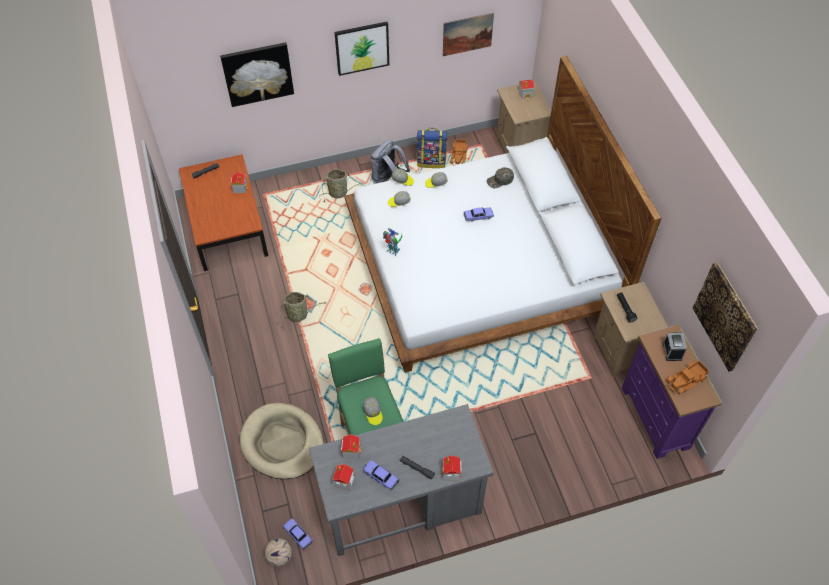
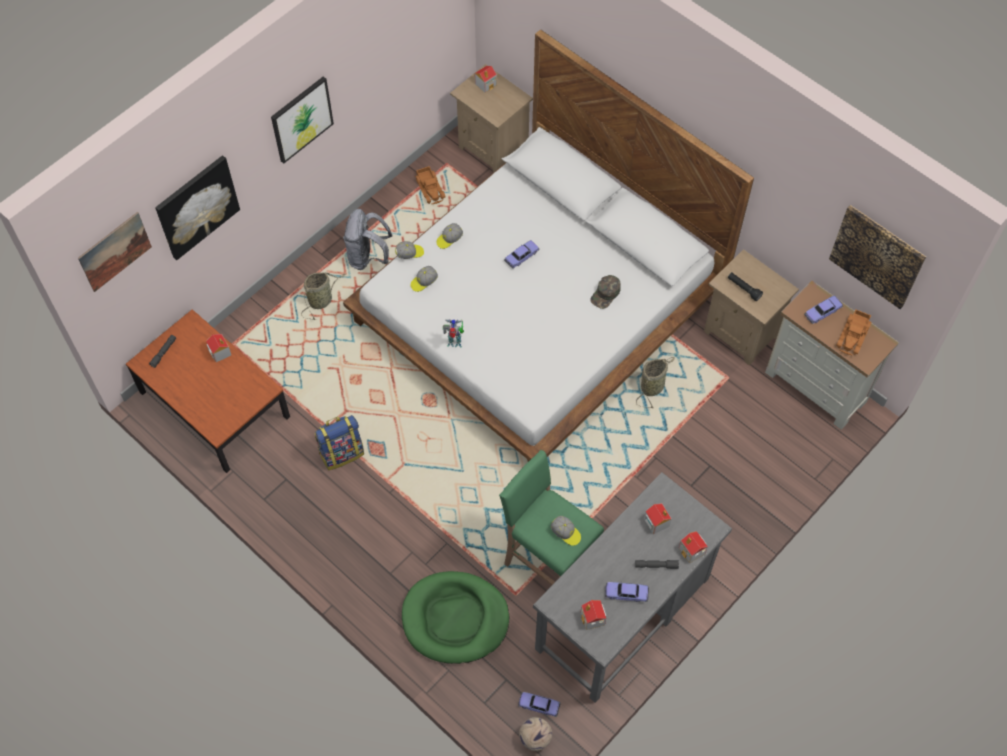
camera: 30 degrees left, 5 degrees up
(282, 443) = (455, 619): beige dog bed -> green dog bed
(299, 315) = (375, 468): basket -> basket (653, 386)
(351, 451) = (579, 583): toy house -> toy house (656, 522)
(431, 161) = (403, 210): backpack -> backpack (342, 452)
(467, 34) = (406, 47): picture -> picture (115, 251)
(500, 180) = (517, 202): green cap -> green cap (606, 294)
(655, 418) = (815, 388): purple dresser -> white dresser
(672, 351) = (822, 312): alarm clock -> toy car

